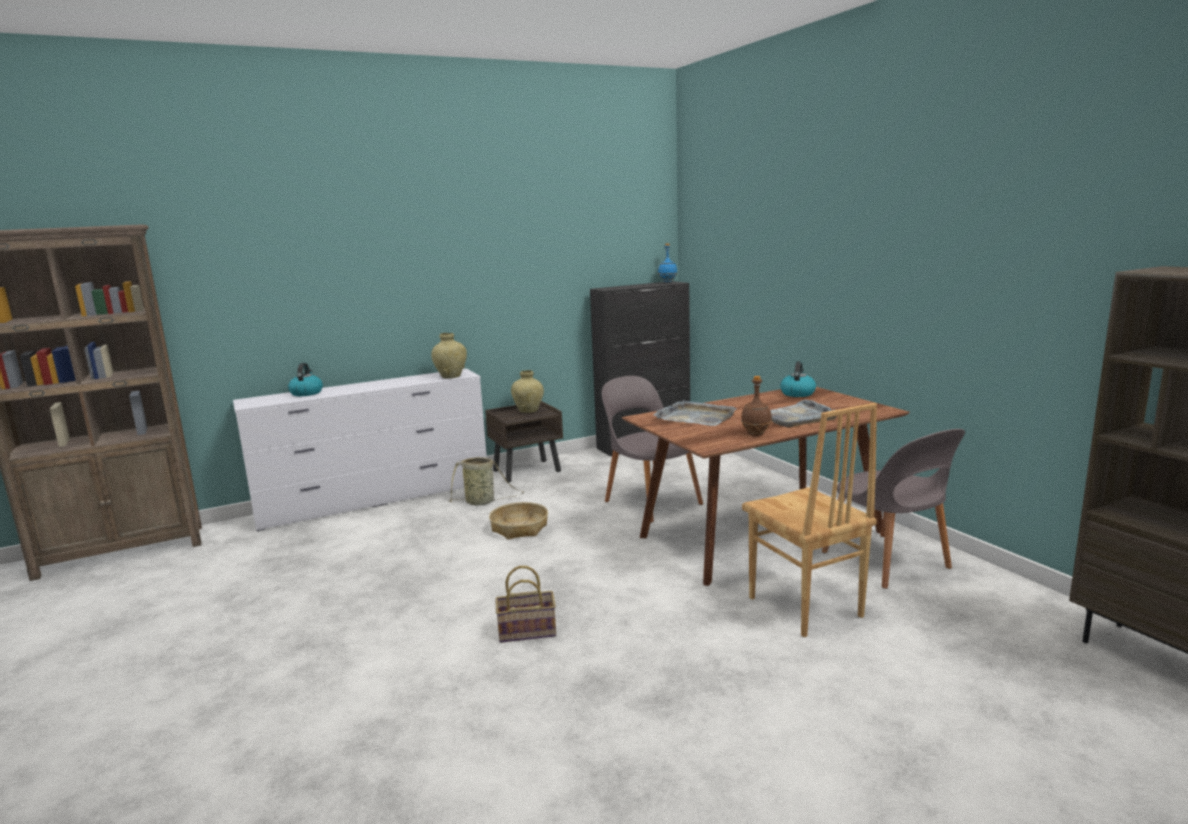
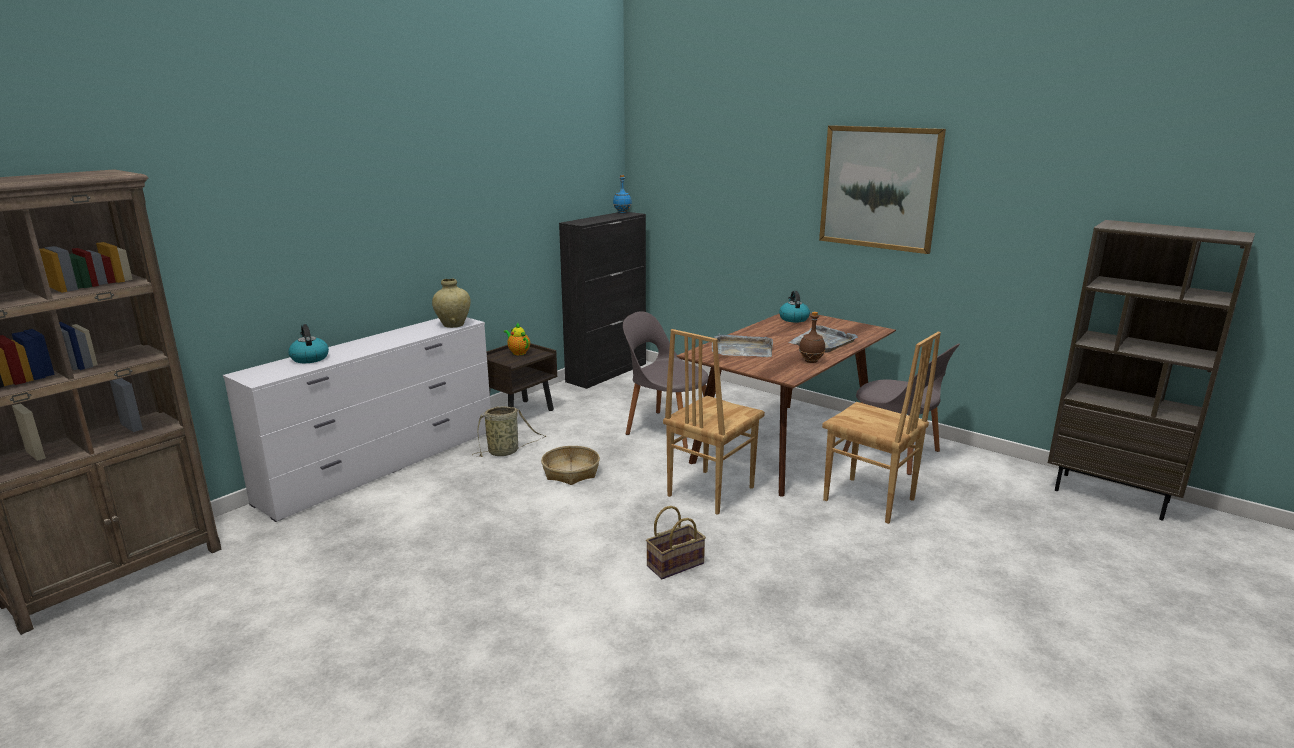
camera: 25 degrees left, 5 degrees up
(528, 411) = (518, 352): beige vase -> teapot
(632, 567) = (709, 491): none -> brown chair
(895, 241) = (879, 188): none -> picture

